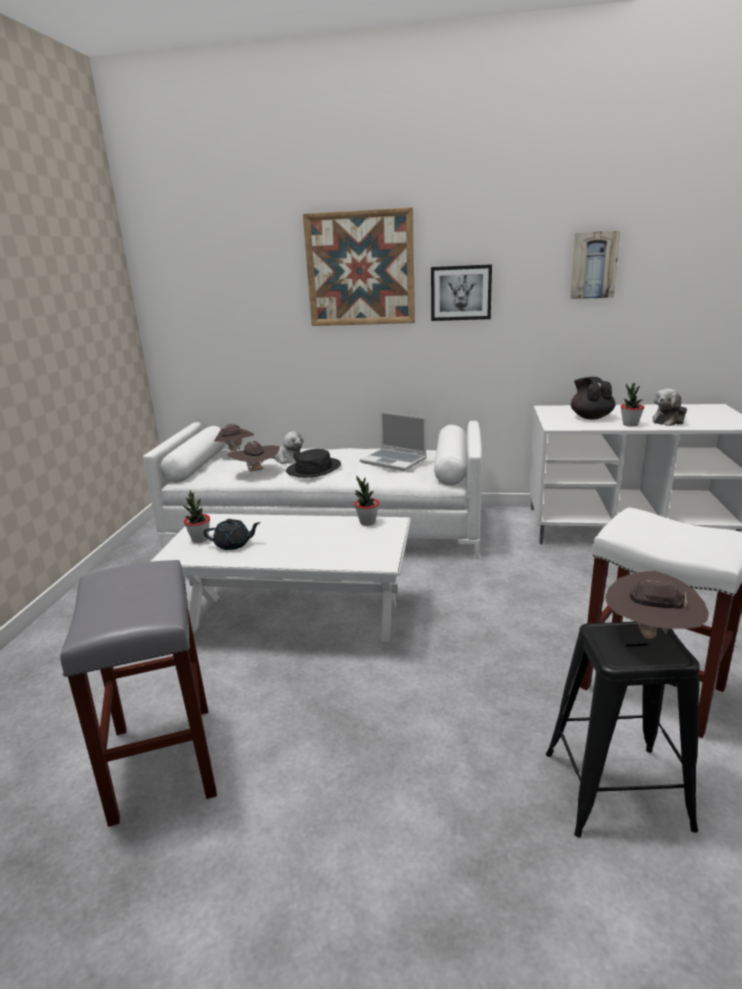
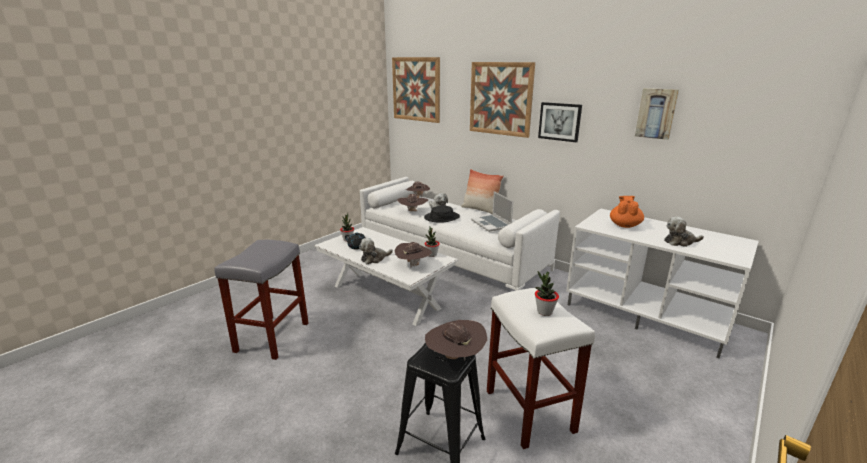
camera: 30 degrees right, 0 degrees up
(194, 269) = (416, 89): none -> picture
(287, 553) = (374, 259): none -> plush toy
(349, 447) = (480, 210): none -> pillow
(361, 544) = (413, 265): none -> brown hat
(590, 417) = (624, 225): black teapot -> orange teapot
(630, 424) = (643, 237): potted plant -> potted plant (544, 312)

